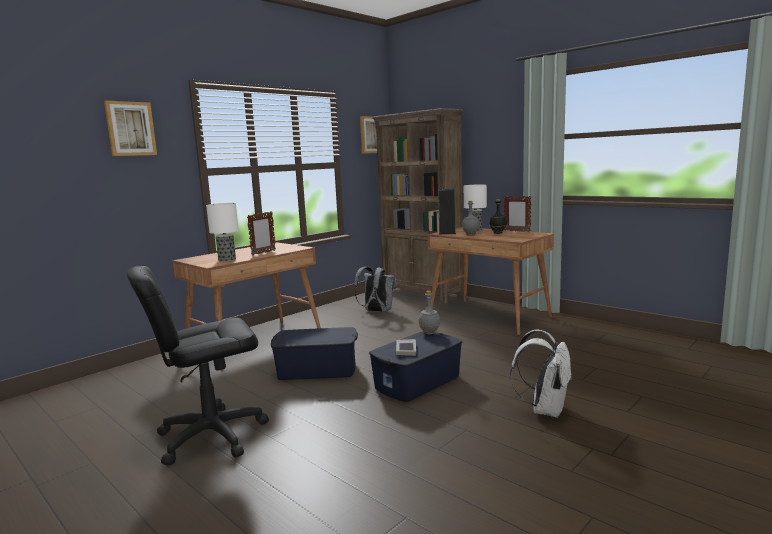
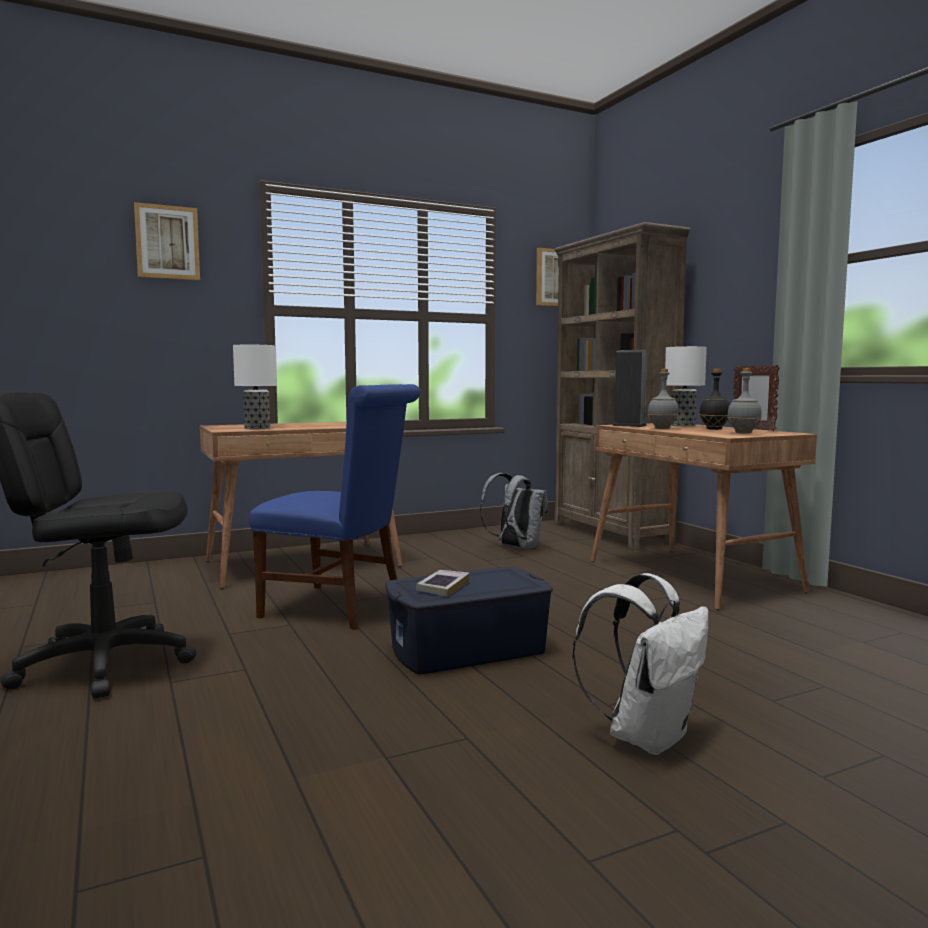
camera: 20 degrees right, 5 degrees down
(263, 253) = (319, 426): picture frame -> none
(317, 370) = (342, 607): blue storage box -> blue chair
(430, 333) = (513, 571): grey bottle -> grey bottle (744, 433)

